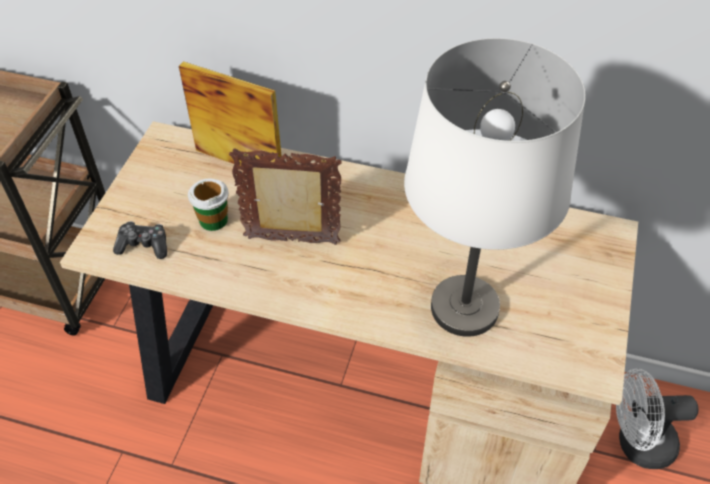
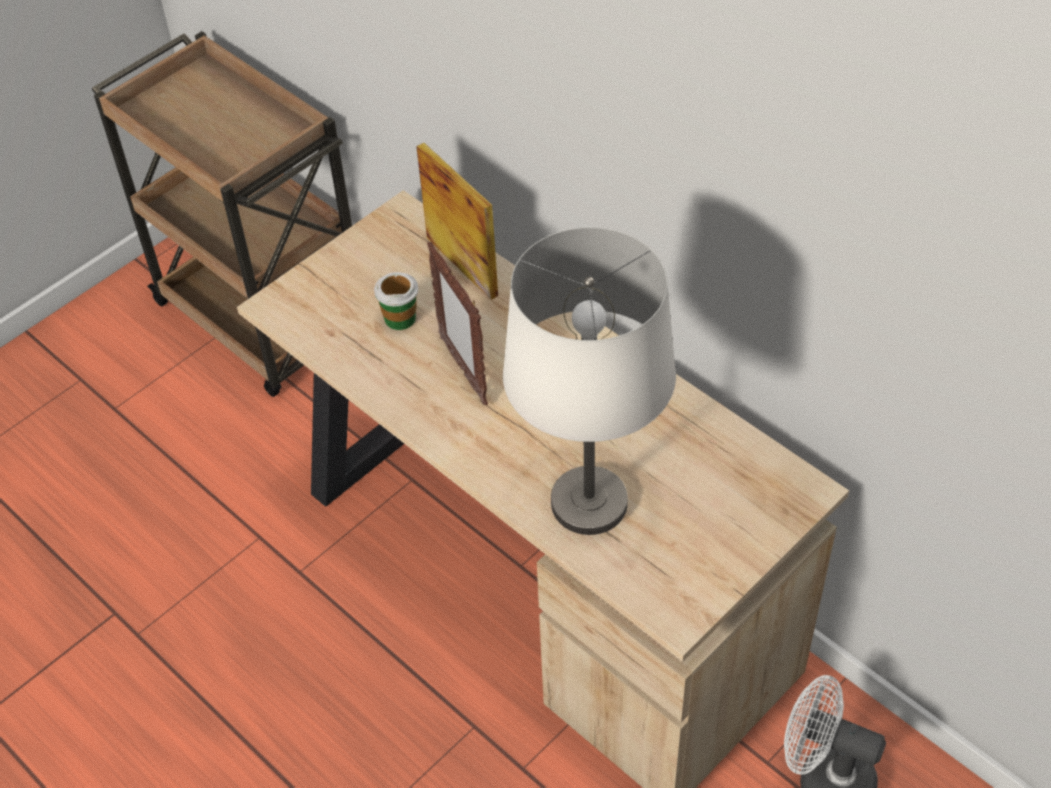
camera: 30 degrees right, 0 degrees up
(144, 245) = (320, 319): game controller -> none
(292, 241) = (463, 369): picture frame -> picture frame turned 150 degrees counterclockwise

